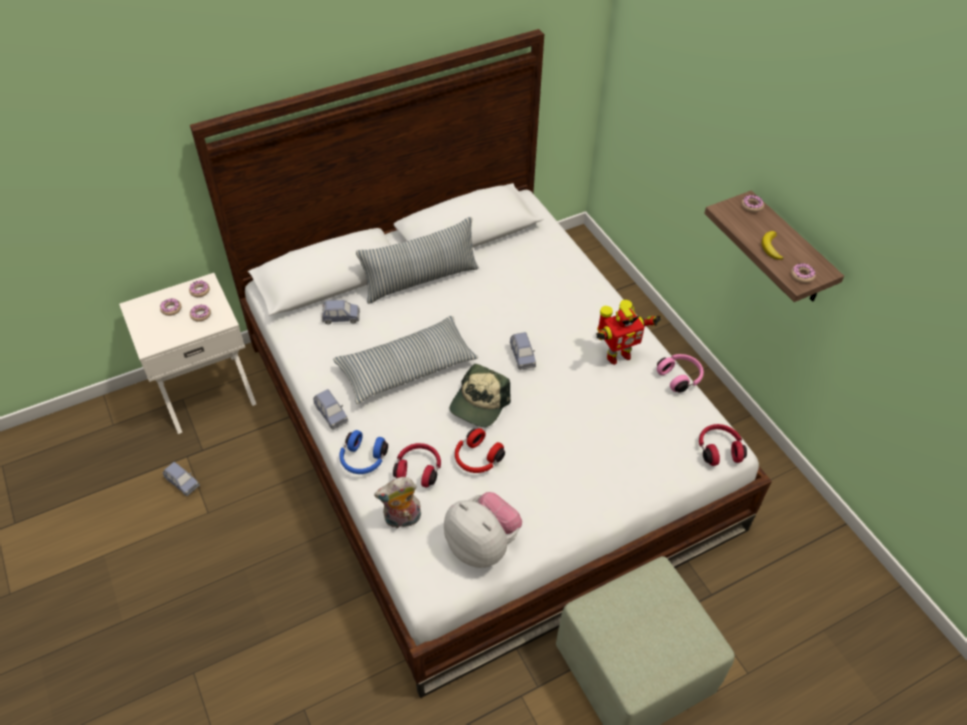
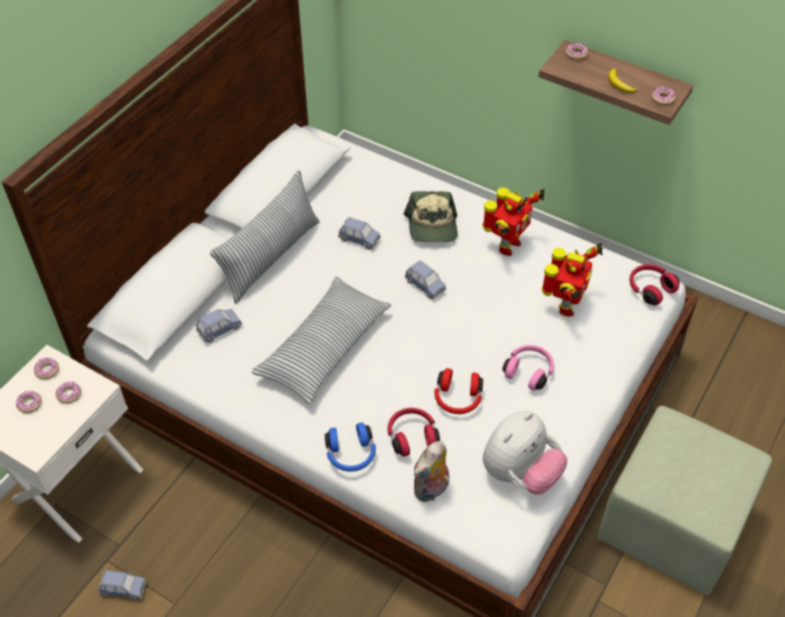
camera: 30 degrees left, 0 degrees up
(331, 414) = (285, 428): blue toy car -> blue toy car (359, 239)
(479, 403) = (420, 348): cap -> cap (432, 226)
(482, 545) = (520, 473): plush toy -> plush toy turned 120 degrees clockwise
(629, 428) = (565, 306): none -> toy robot
(680, 377) = (573, 241): pink headphones -> pink headphones (529, 371)

